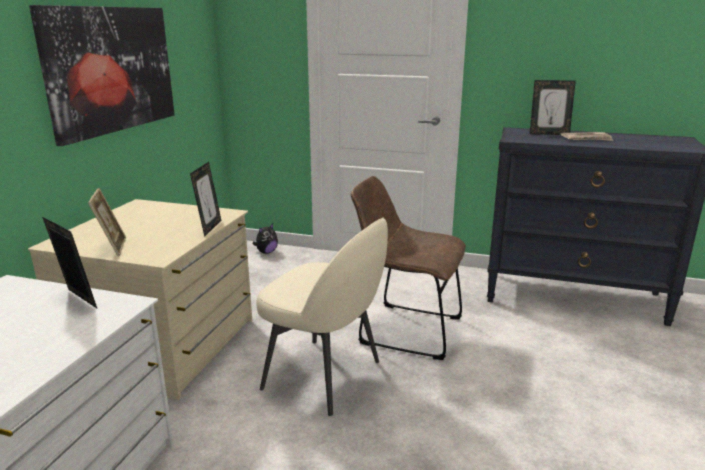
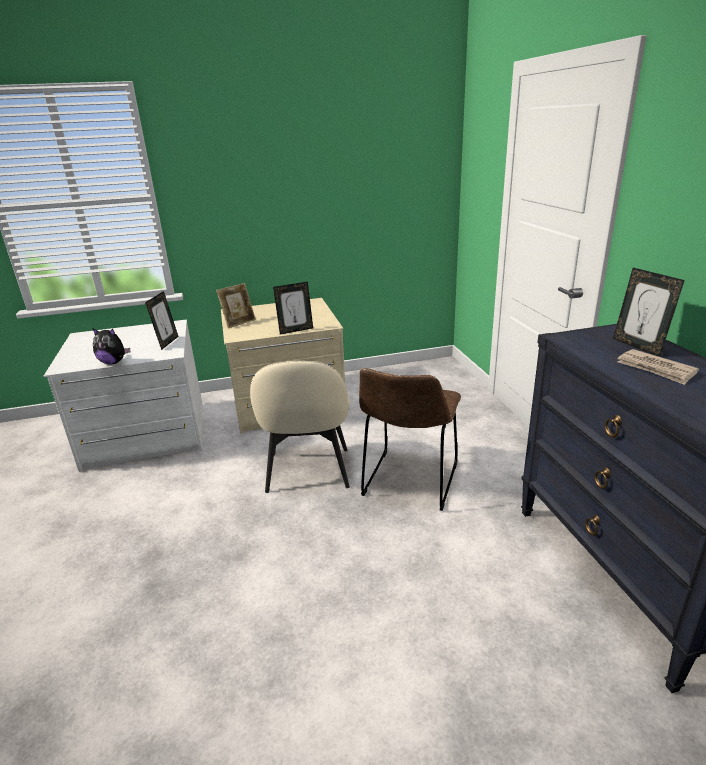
camera: 60 degrees right, 5 degrees up
(111, 69) = (315, 200): picture -> none
(266, 252) = (450, 376): plush toy -> plush toy (113, 362)
(405, 330) = (409, 483): brown chair -> brown chair turned 150 degrees counterclockwise

